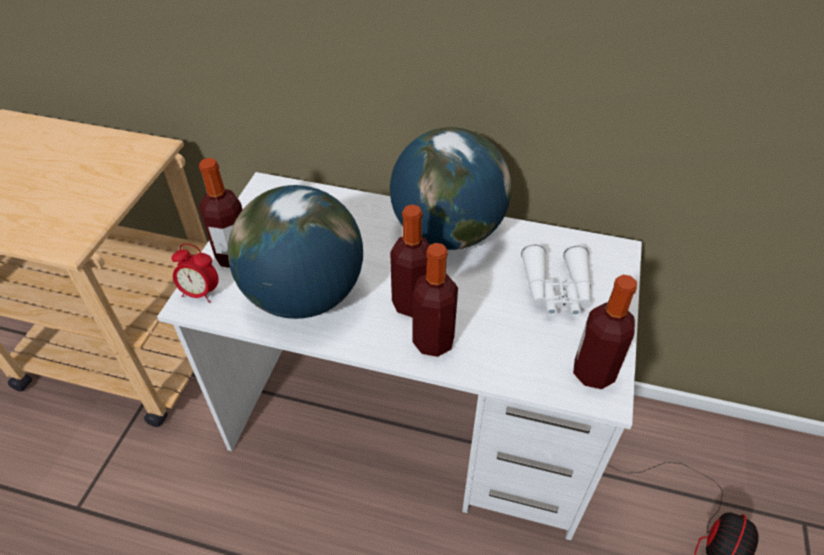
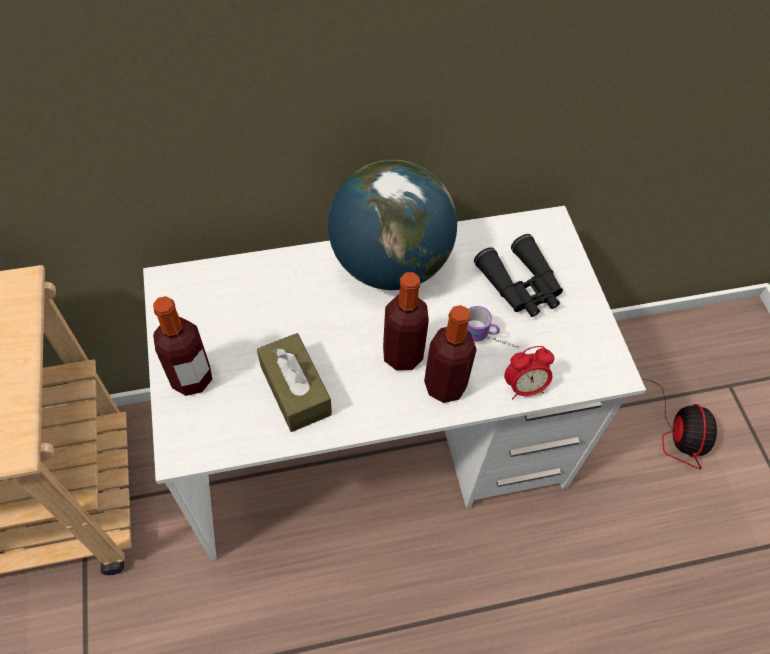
camera: 30 degrees left, 10 degrees up
(200, 293) = (184, 434): alarm clock -> alarm clock (524, 387)
(305, 295) = (295, 390): globe -> brown tissue box
(498, 321) = (489, 340): none -> mug
(556, 290) = (521, 286): white binoculars -> black binoculars
(593, 372) = (593, 355): bottle -> none

